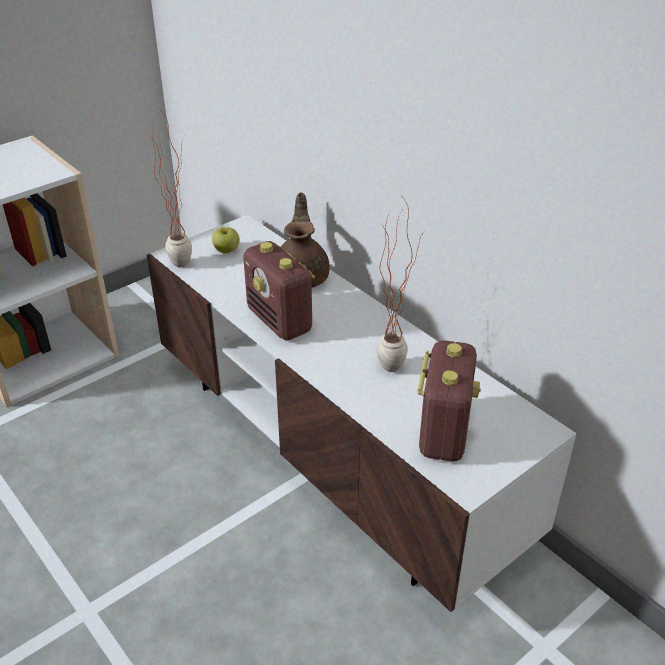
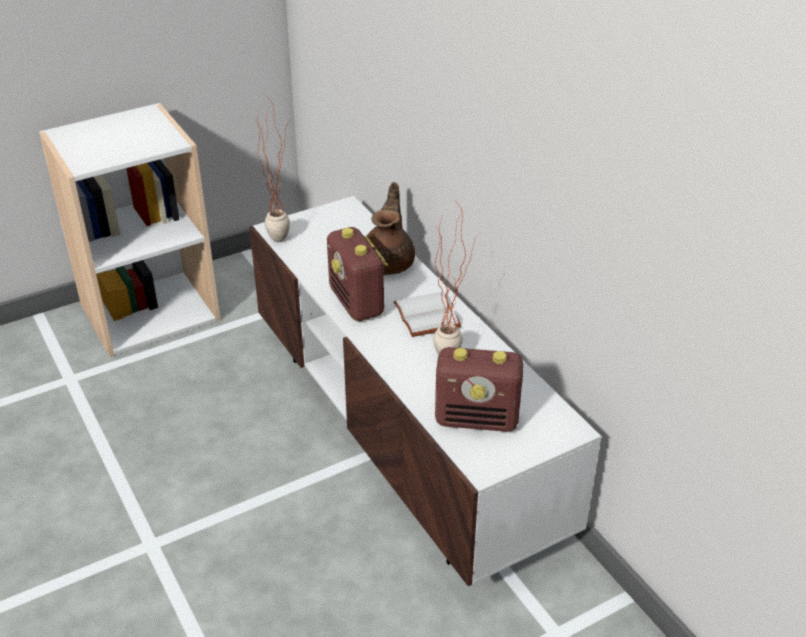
camera: 10 degrees right, 0 degrees up
(226, 250) = (324, 229): apple -> none
(359, 327) = (429, 316): none -> white book
(443, 432) = (477, 419): radio -> radio turned 75 degrees clockwise

